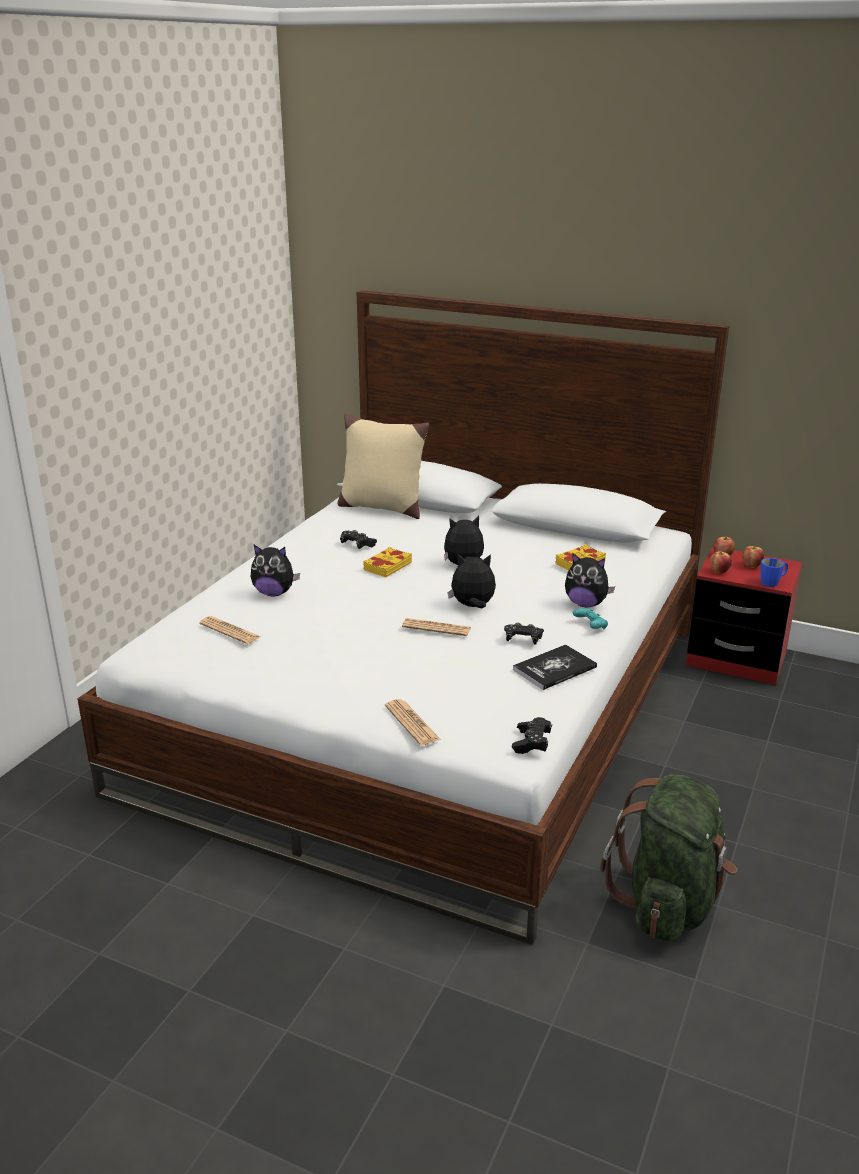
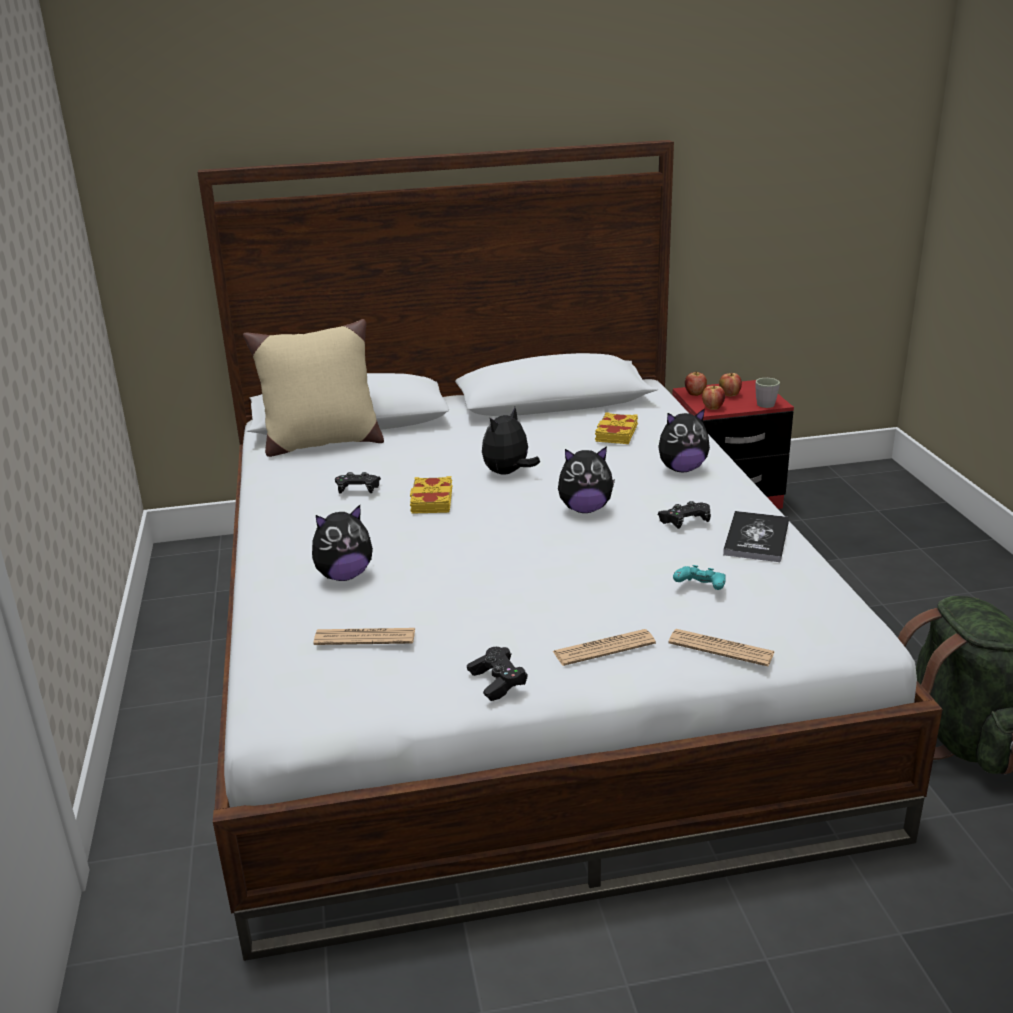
camera: 35 degrees left, 0 degrees up
(436, 628) = (584, 544): newspaper -> newspaper (604, 648)
(472, 606) = (585, 509): plush toy -> plush toy turned 150 degrees counterclockwise
(531, 743) = (853, 616): black game controller -> black game controller (497, 682)
(590, 626) = (719, 487): turquoise game controller -> turquoise game controller (700, 588)
(772, 582) = (767, 403): blue mug -> grey mug

